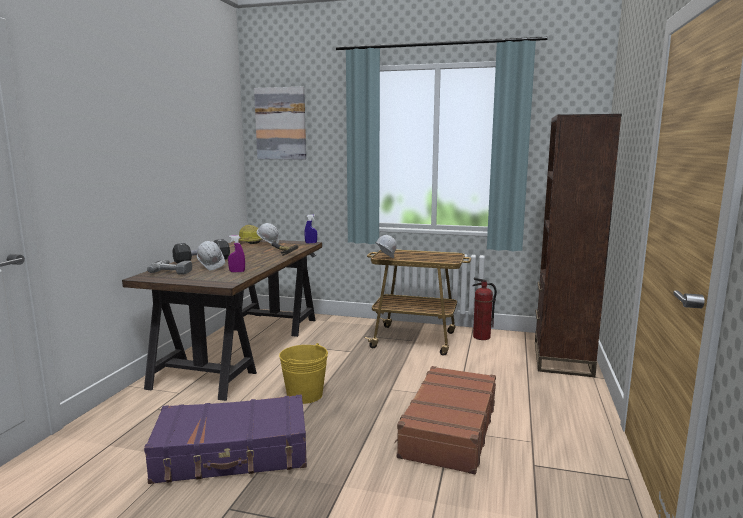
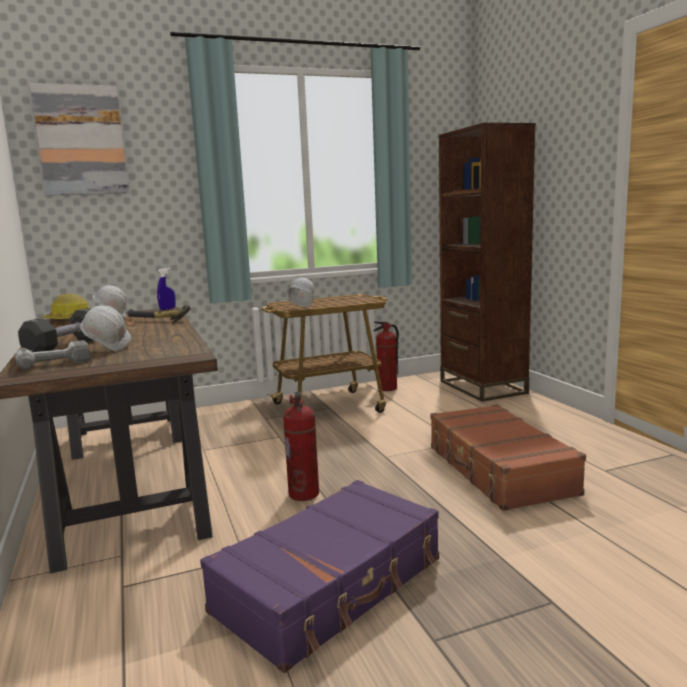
camera: 35 degrees left, 0 degrees up
(237, 272) = (164, 345): purple spray bottle -> none
(305, 395) = (304, 494): yellow bucket -> fire extinguisher

